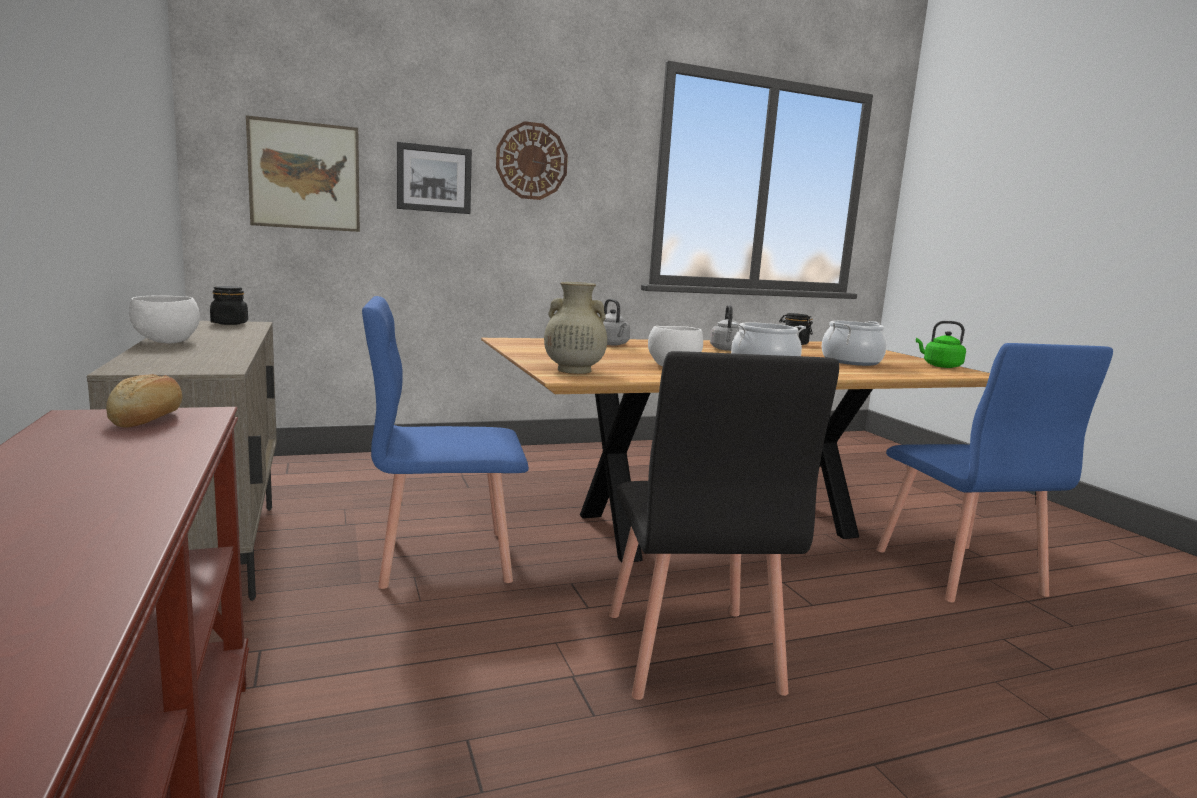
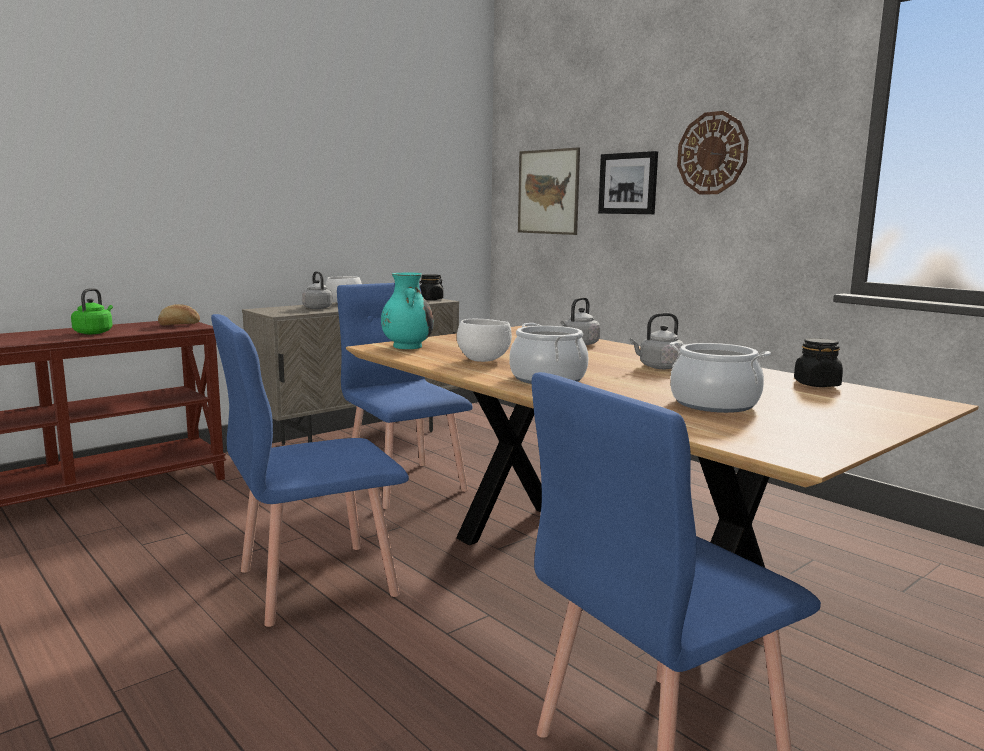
camera: 70 degrees right, 0 degrees up
(192, 353) = (317, 308): none -> grey kettle
(573, 370) = (407, 346): beige vase -> turquoise vase
(690, 652) = (315, 582): black chair -> blue chair
(940, 366) = (824, 441): green kettle -> green kettle (94, 332)

